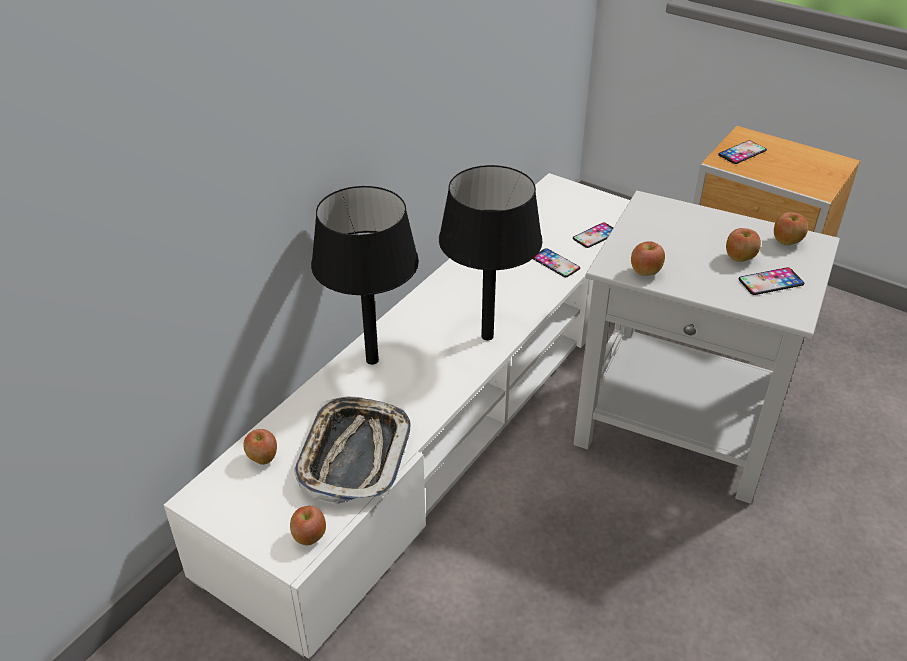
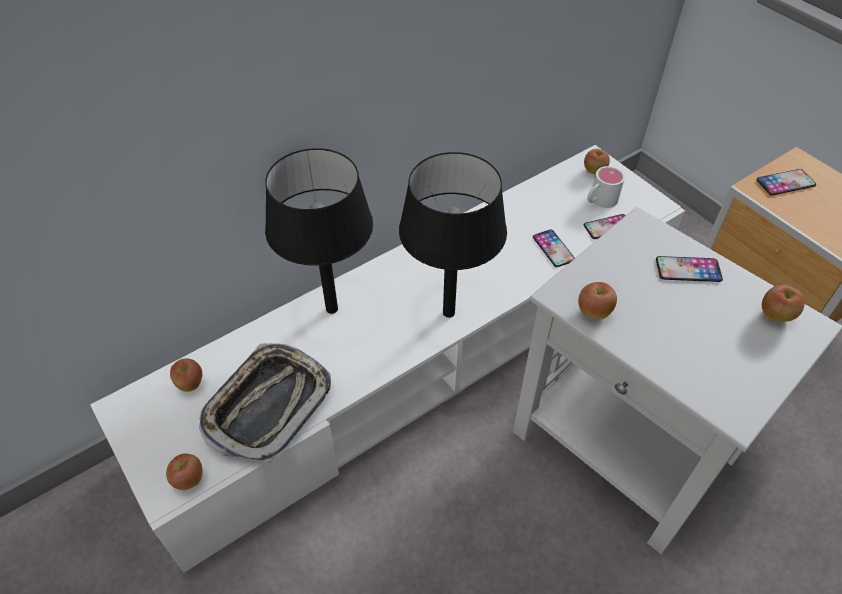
camera: 20 degrees right, 10 degrees up
(576, 217) = (599, 201): none -> white mug
(739, 258) = (709, 323): apple -> apple (594, 171)
(771, 282) = (730, 364): phone -> phone (688, 269)

